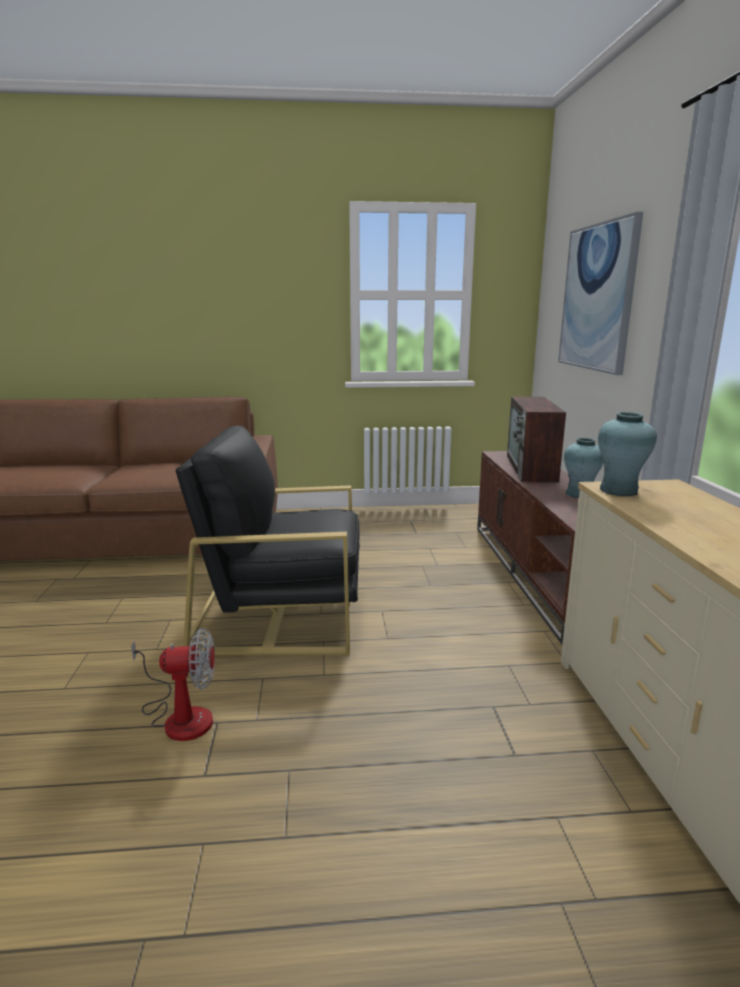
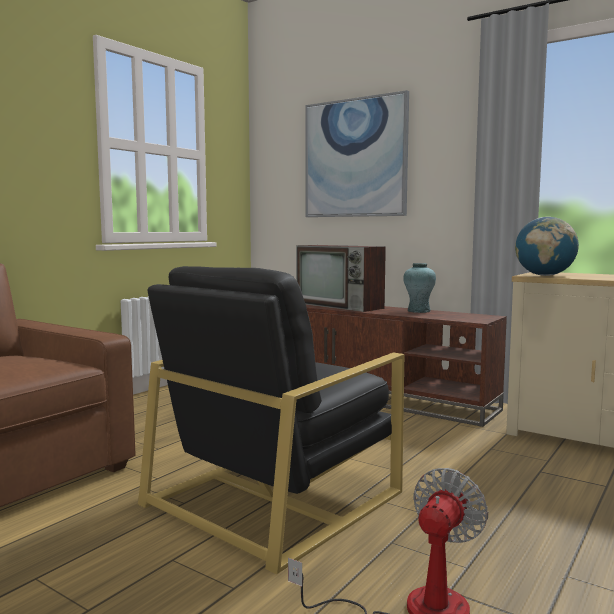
camera: 50 degrees left, 10 degrees down
(619, 490) = (544, 275): turquoise vase -> globe

